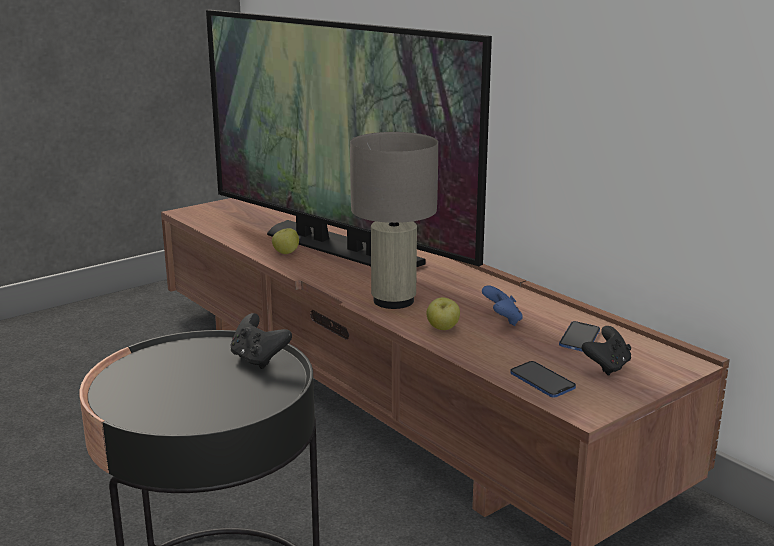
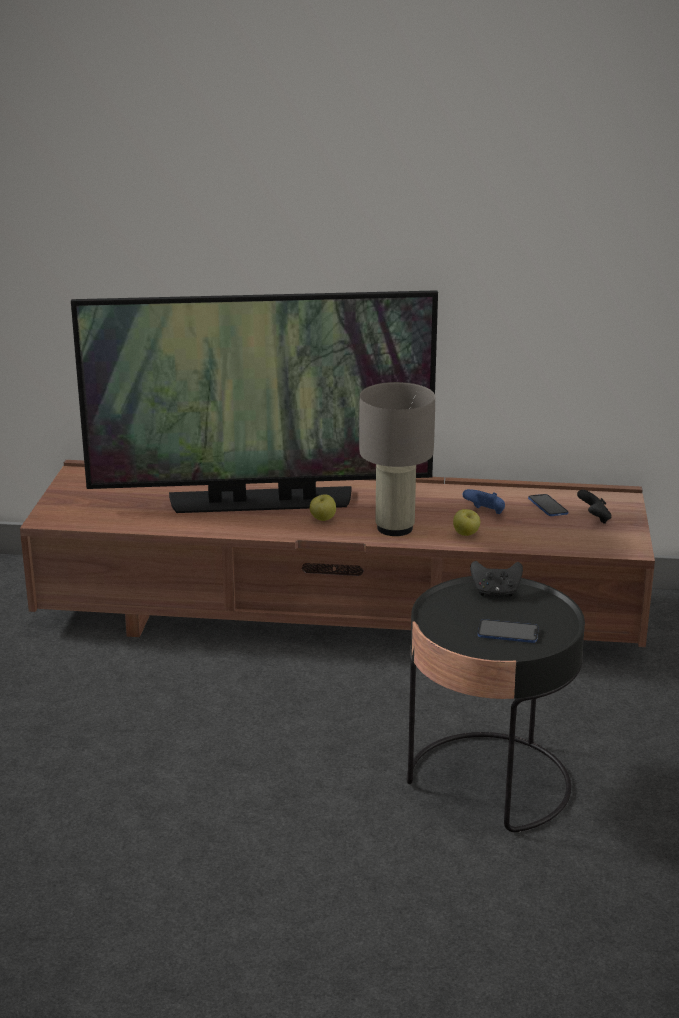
camera: 45 degrees left, 5 degrees up
(285, 253) = (232, 523): apple -> apple (323, 519)
(542, 381) = (581, 542): phone -> phone (508, 633)

